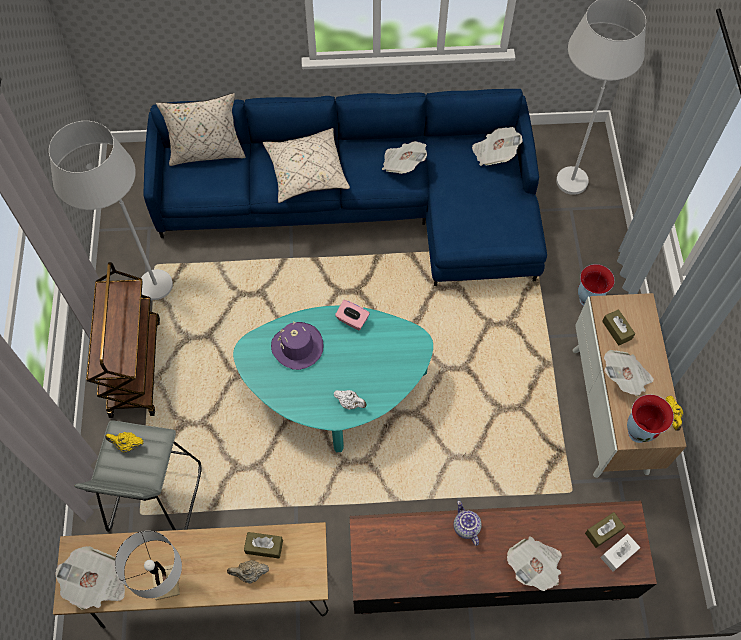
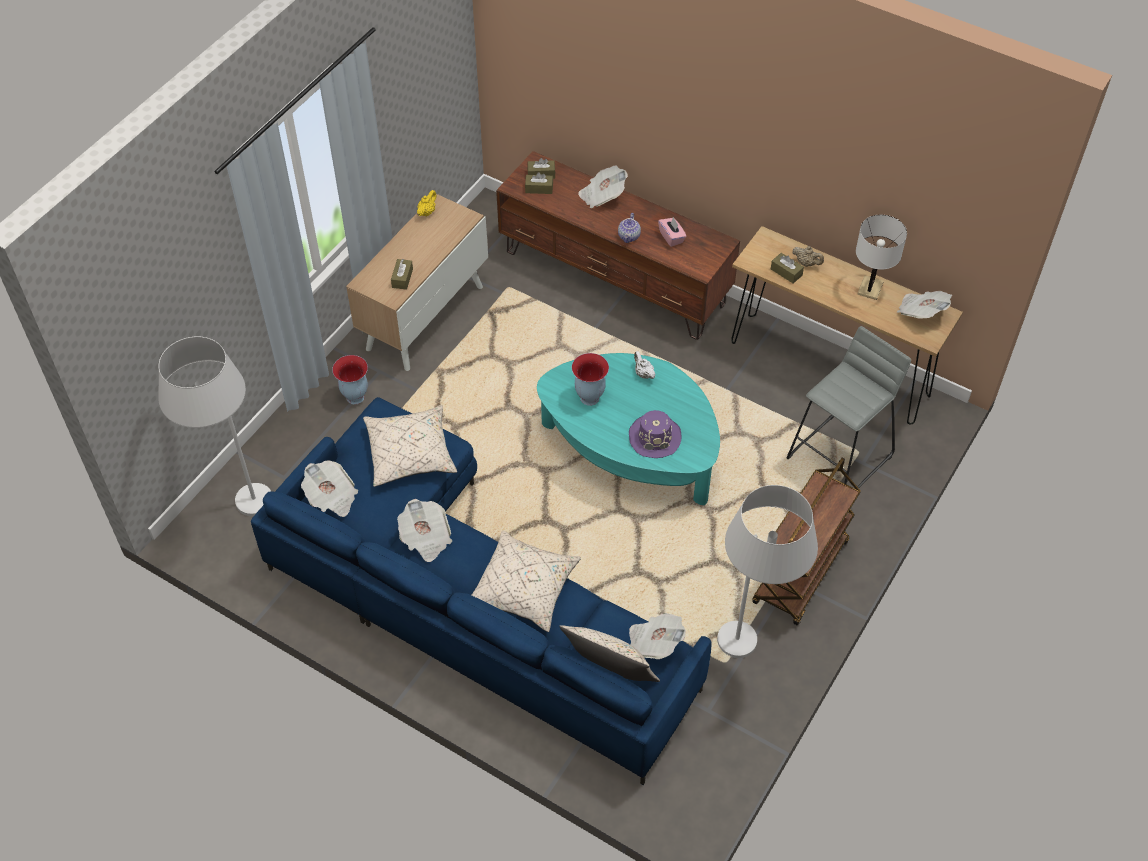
camera: 145 degrees left, 10 degrees down
(127, 445) = (851, 401): yellow teapot -> none
(352, 320) = (591, 432): pink tissue box -> pink tissue box (671, 237)
(473, 218) = (410, 453): none -> beige pillow
(618, 554) = (541, 174): white tissue box -> brown tissue box
(625, 378) = (431, 248): newspaper -> newspaper (654, 643)
(639, 432) = (458, 216): vase -> vase (589, 398)

